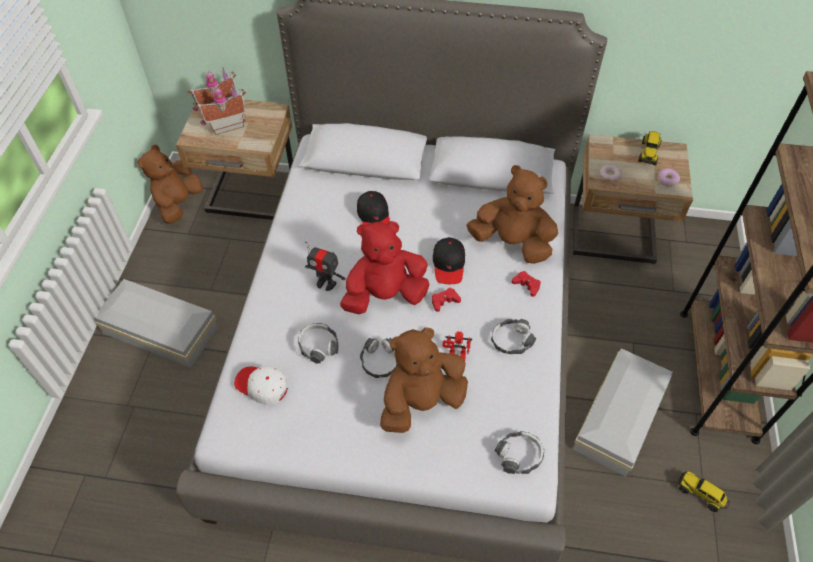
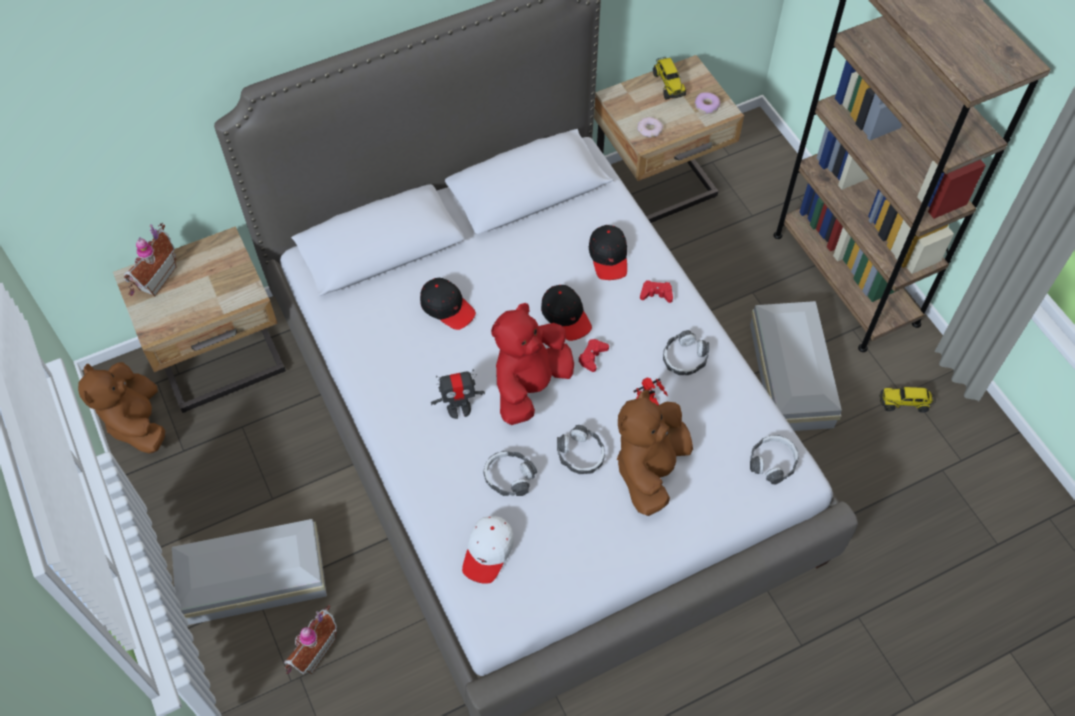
camera: 35 degrees left, 5 degrees up
(226, 125) = (184, 292): toy house -> toy house (312, 650)
(262, 386) = (488, 552): white cap -> white cap turned 60 degrees counterclockwise
(512, 243) = (609, 257): brown plush toy -> black cap

